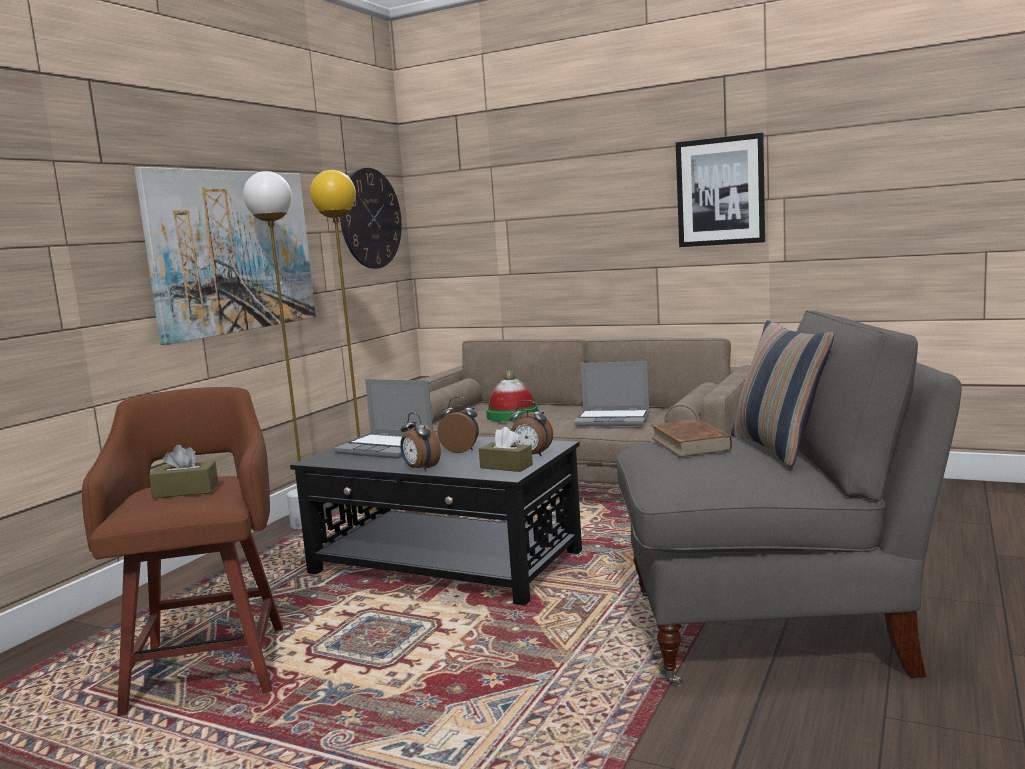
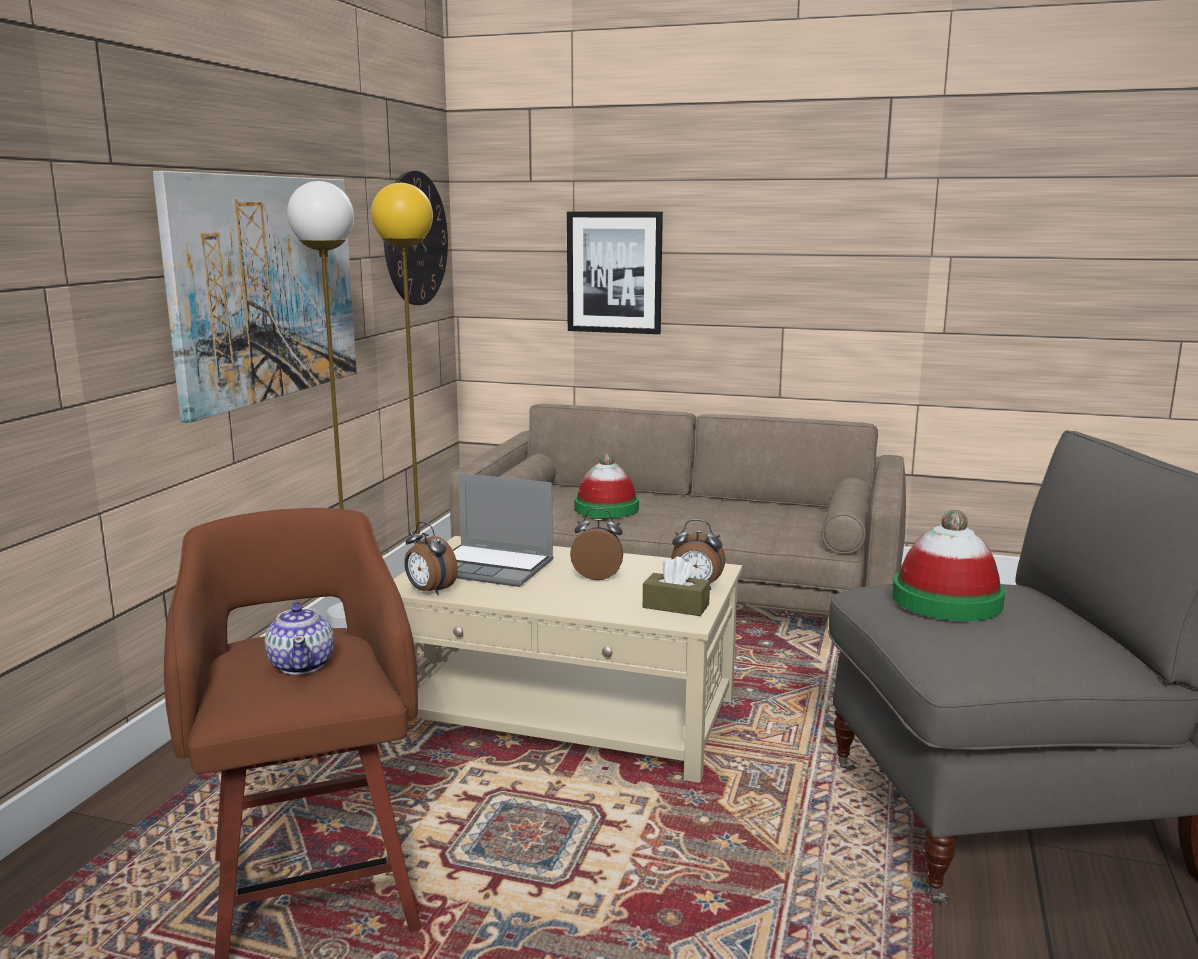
camera: 10 degrees left, 5 degrees up
(186, 491) = (302, 664): brown tissue box -> teapot
(420, 469) = (562, 607): alarm clock -> alarm clock (429, 591)
(446, 563) = (567, 715): black coffee table -> beige coffee table
(613, 420) = (741, 521): laptop -> none
(690, 444) = (946, 600): brown book -> hat
(720, 191) = (873, 241): picture -> picture (614, 272)
(777, 448) = (1050, 608): pillow -> none

